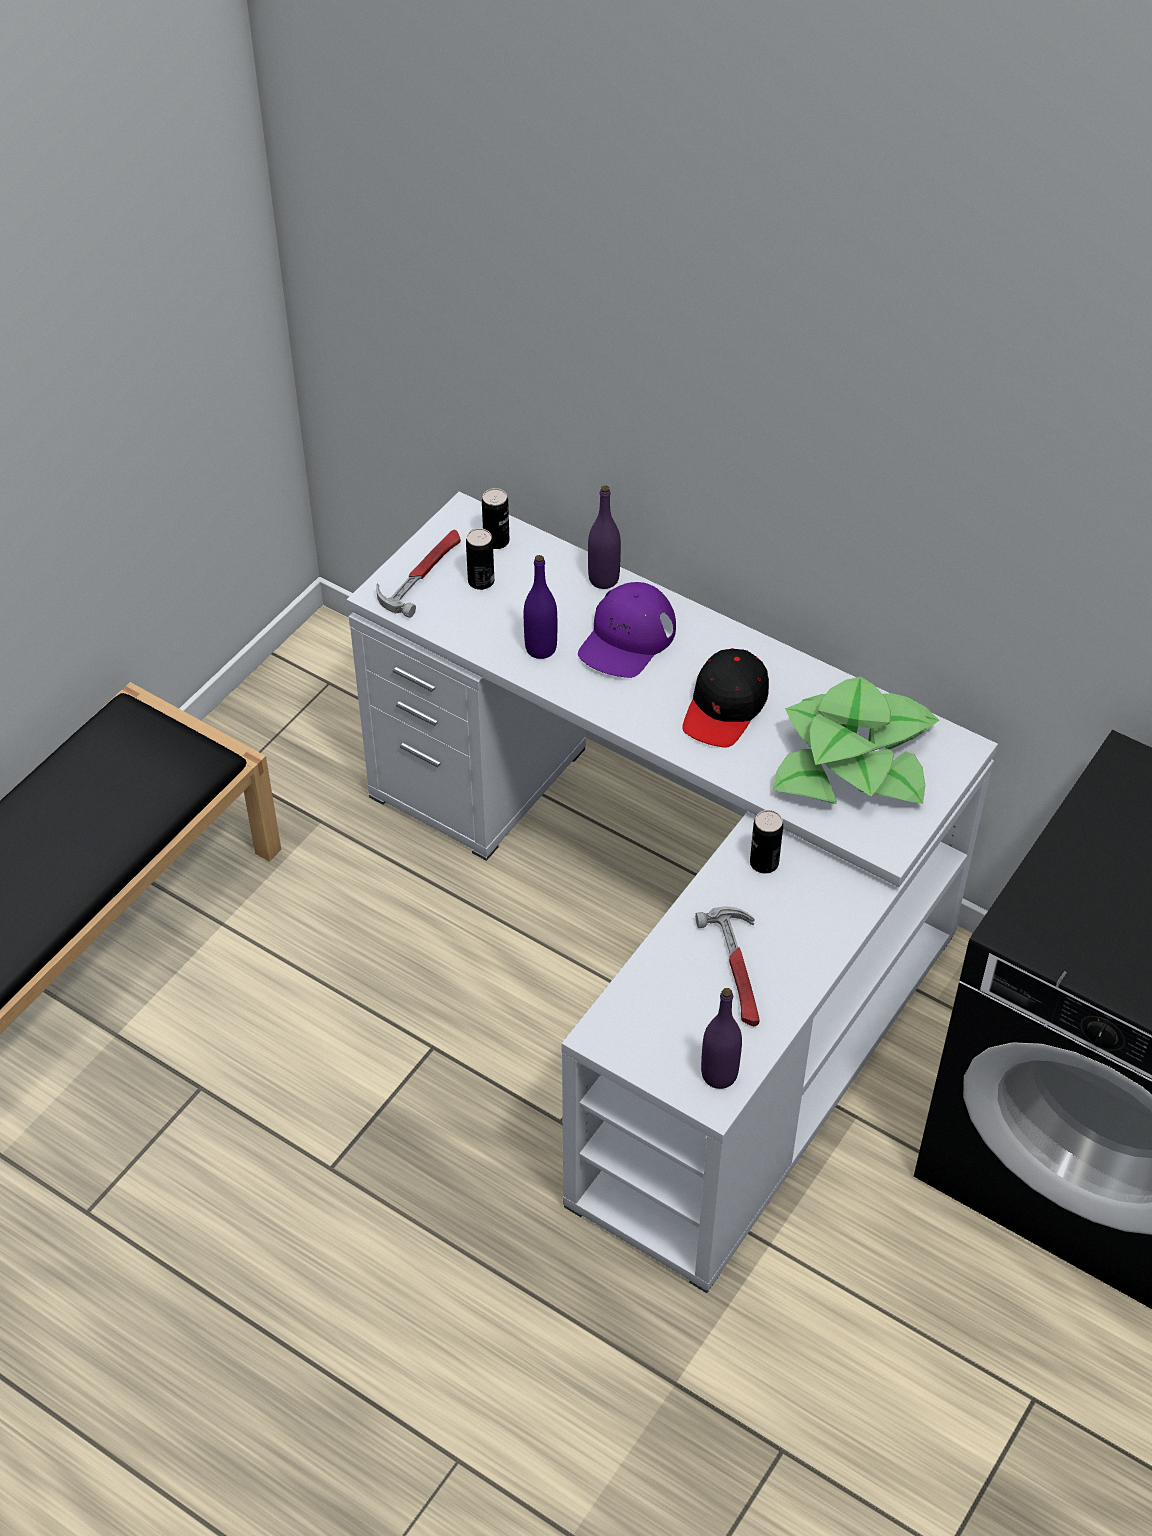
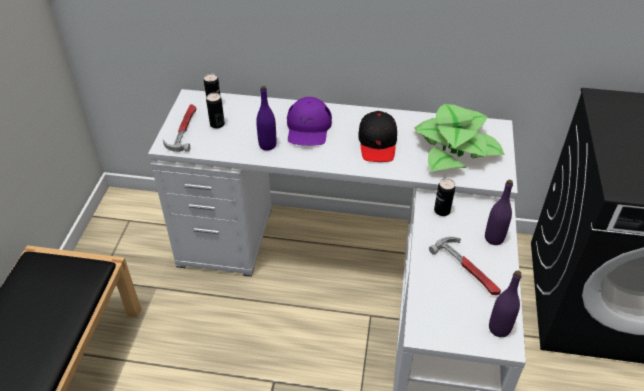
camera: 25 degrees left, 5 degrees down
(603, 579) = (279, 106): purple bottle -> purple bottle (494, 238)

